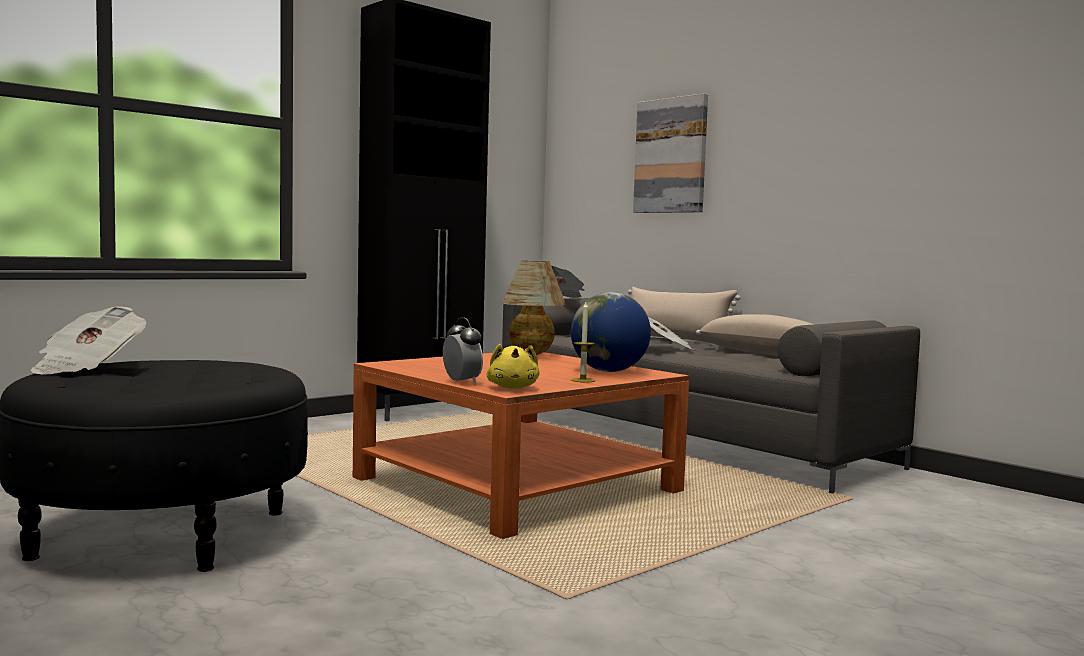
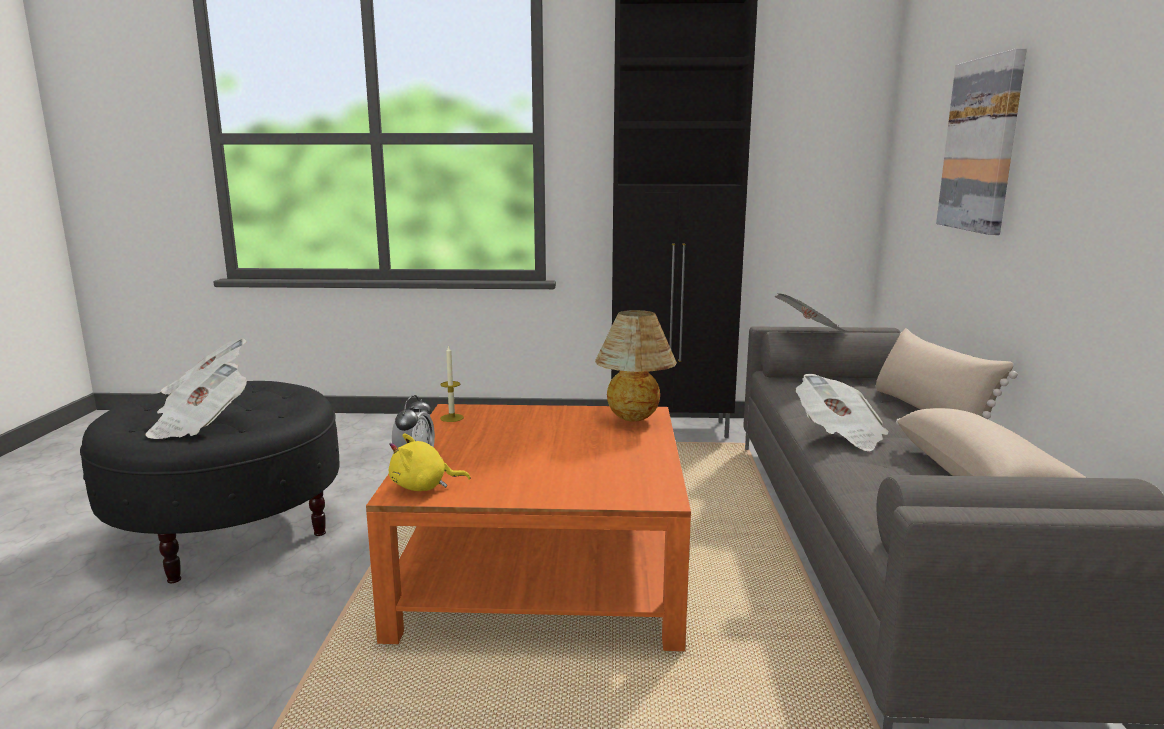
camera: 45 degrees right, 10 degrees up
(203, 381) = (199, 425): none -> newspaper
(513, 388) = (423, 487): yellow plush toy -> yellow plush toy turned 45 degrees clockwise
(583, 380) = (530, 490): candle -> candle (452, 418)
(609, 371) = (616, 476): globe -> none

